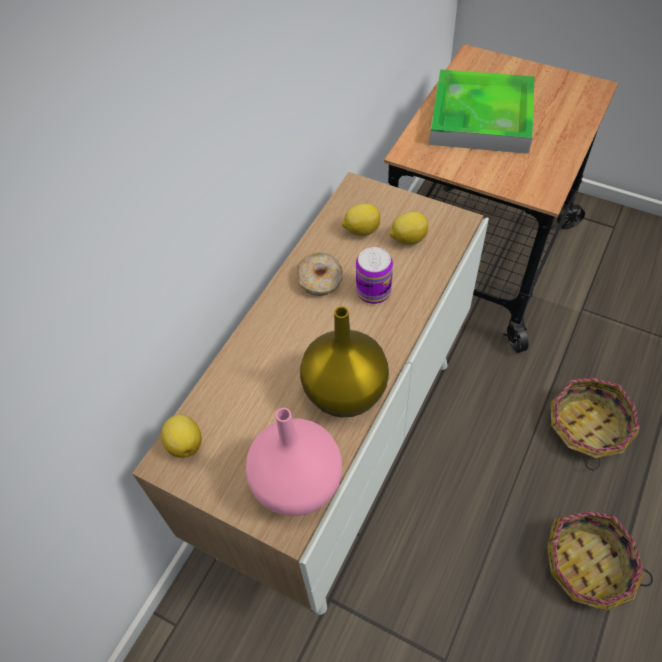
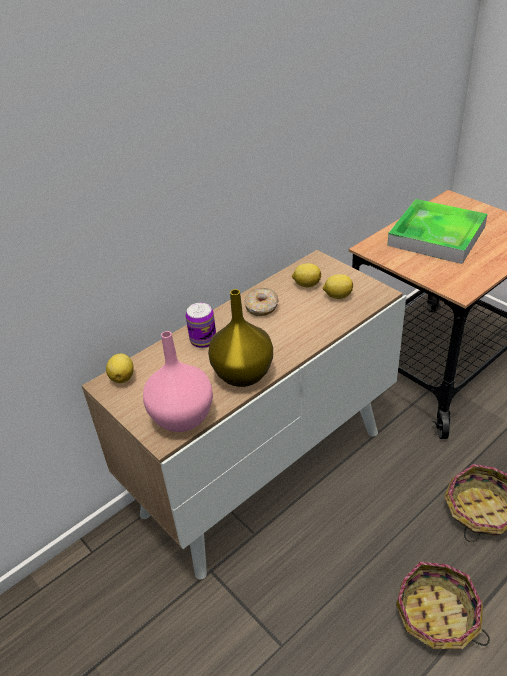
camera: 20 degrees right, 15 degrees down
(373, 291) = (295, 321): can -> can (203, 340)

